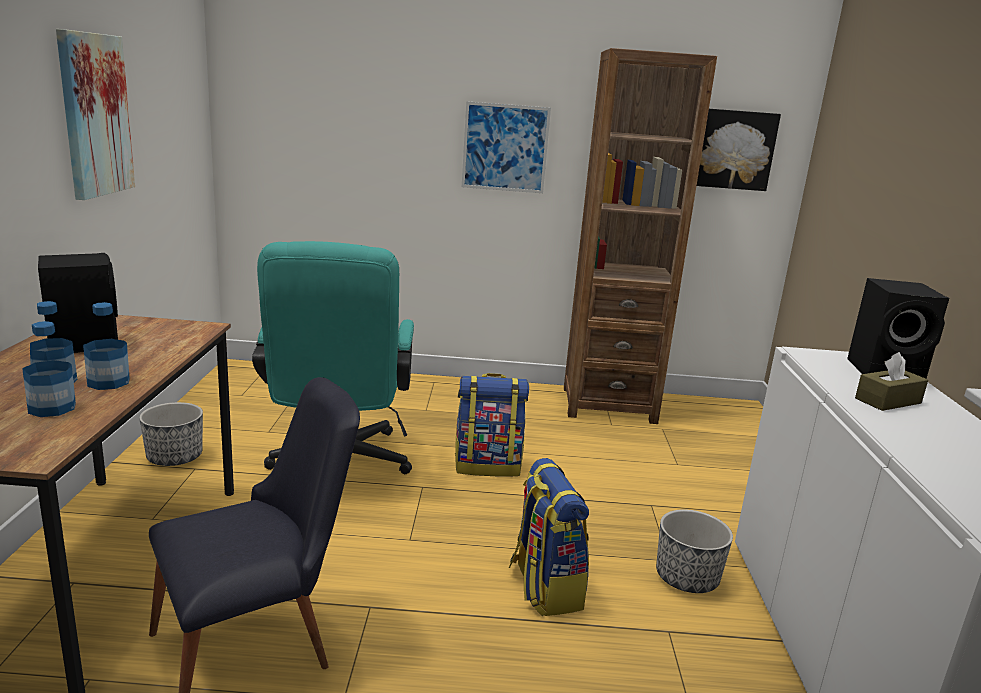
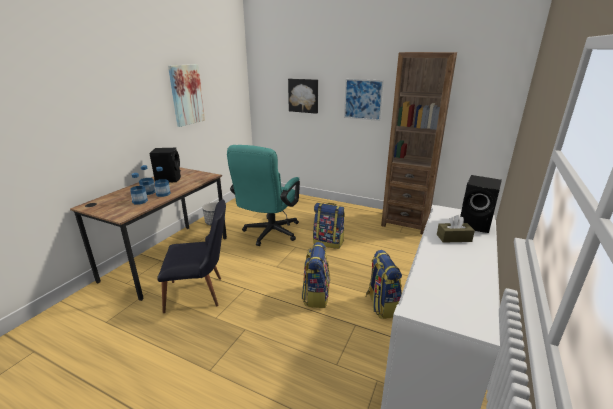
camera: 25 degrees right, 5 degrees up
(686, 578) = (381, 305): planter -> backpack
(733, 149) = (479, 98): picture -> picture (303, 95)

